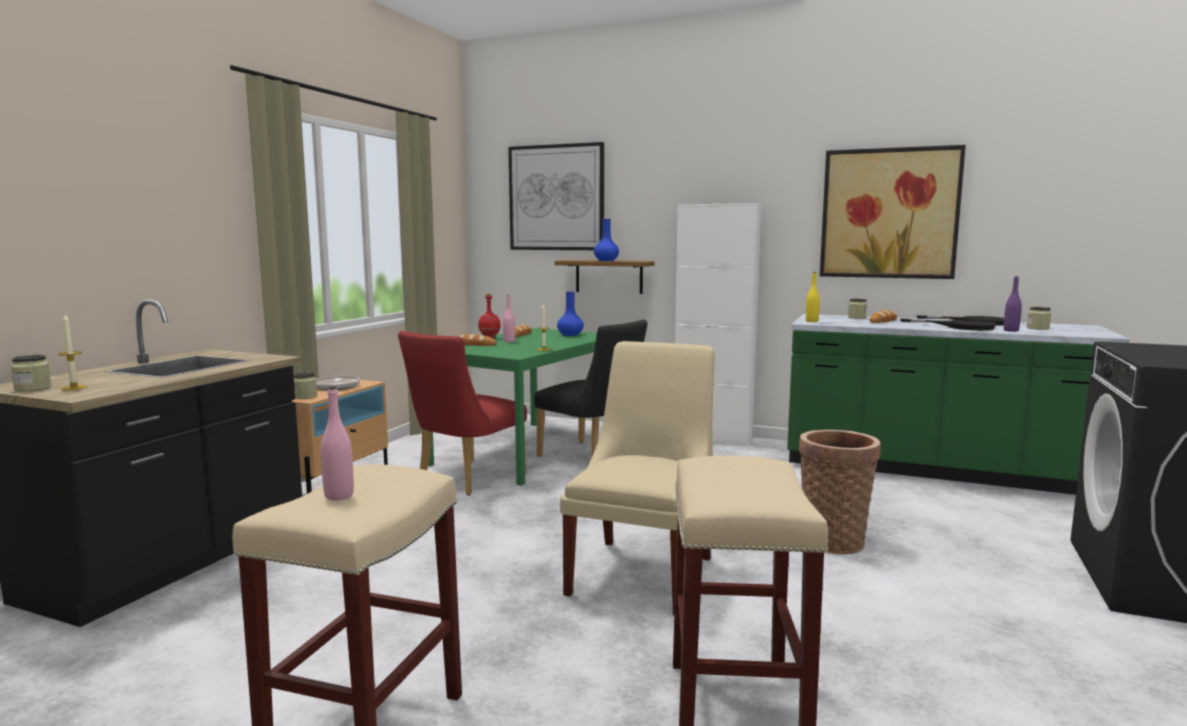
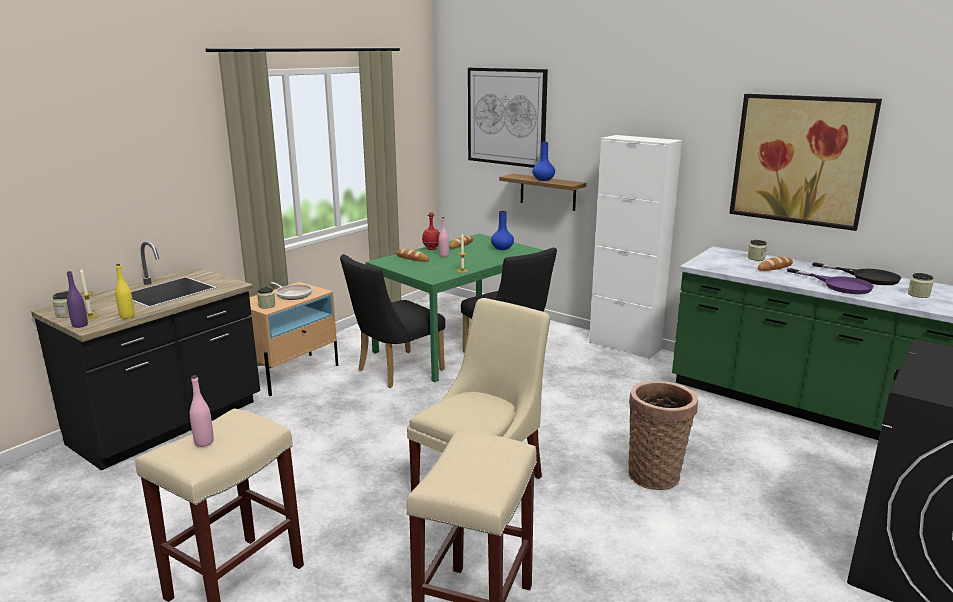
camera: 15 degrees right, 10 degrees up
(465, 480) = (395, 371): red chair -> black chair
(811, 321) = (703, 263): yellow bottle -> yellow bottle (127, 316)
(960, 327) = (839, 285): black frying pan -> purple frying pan
(1011, 330) = (883, 297): purple bottle -> purple bottle (80, 325)

